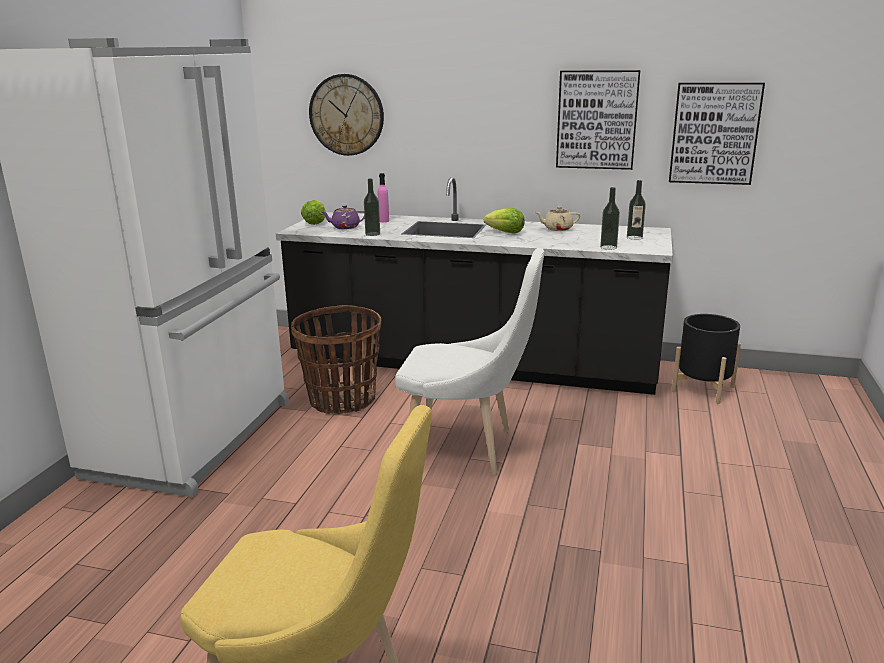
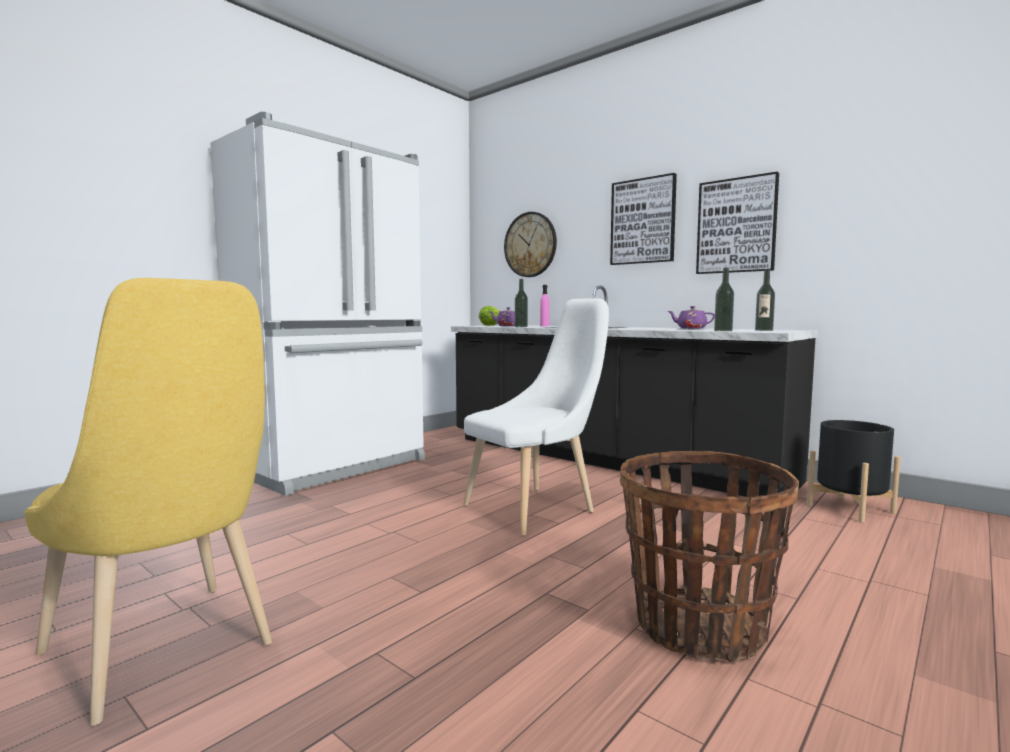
camera: 25 degrees right, 15 degrees down
(341, 400) = (466, 464): basket -> basket (698, 627)
(467, 448) = (536, 508): white chair -> white chair turned 75 degrees counterclockwise
(505, 233) = (636, 328): lettuce -> none
(557, 229) = (691, 328): beige teapot -> purple teapot
(714, 133) = (865, 226): picture -> picture (643, 221)

